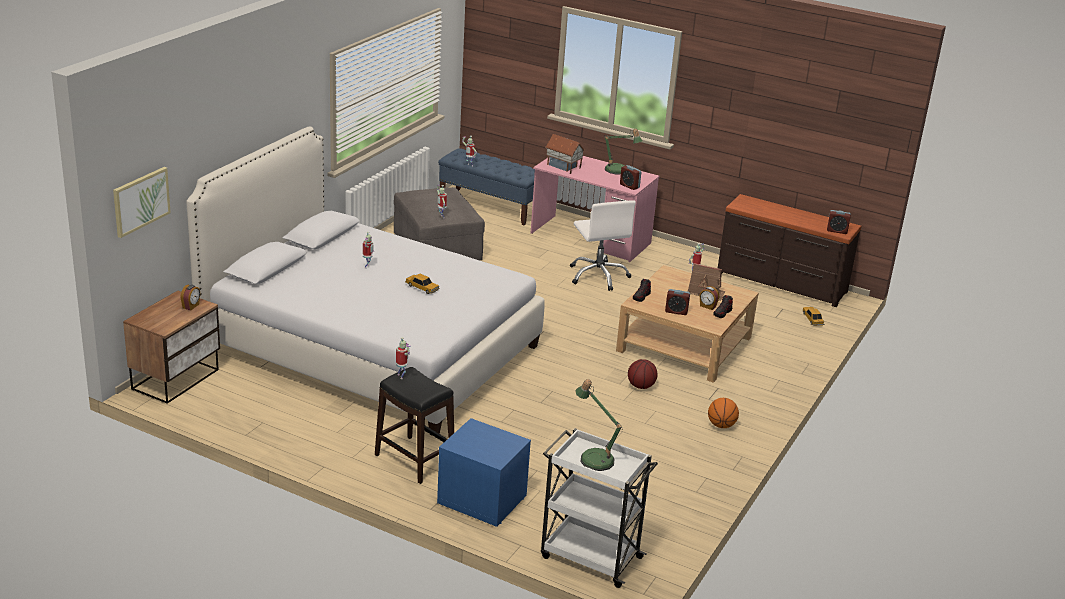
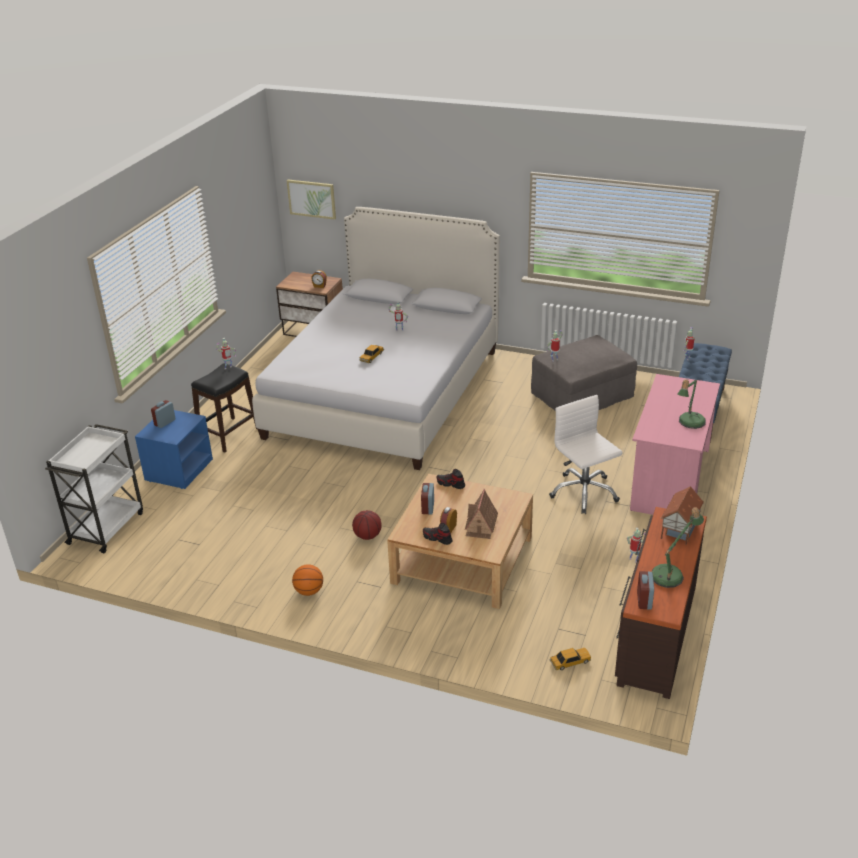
camera: 85 degrees right, 5 degrees up
(563, 167) = (671, 389): toy house -> toy house (678, 530)
(594, 457) = (93, 448): table lamp -> table lamp (671, 574)
(598, 276) = (583, 492): white office chair -> white office chair turned 90 degrees clockwise
(629, 186) = (652, 433): alarm clock -> alarm clock (165, 422)

